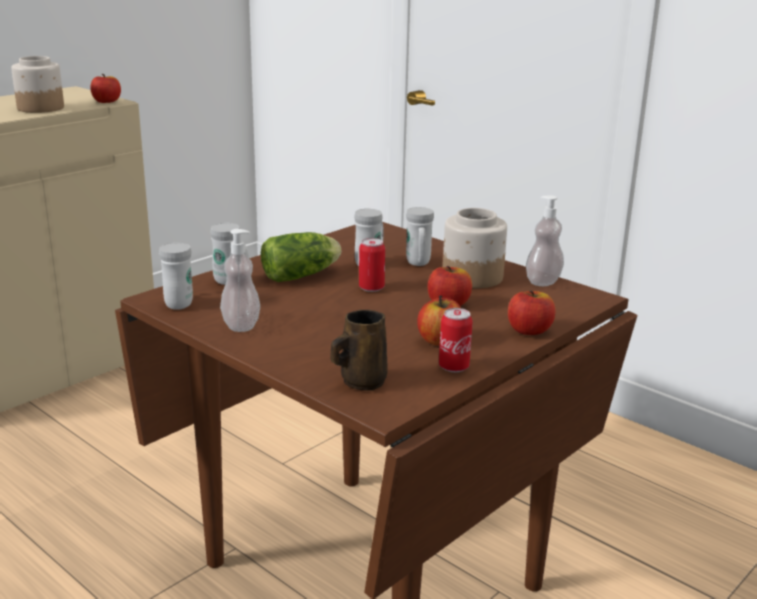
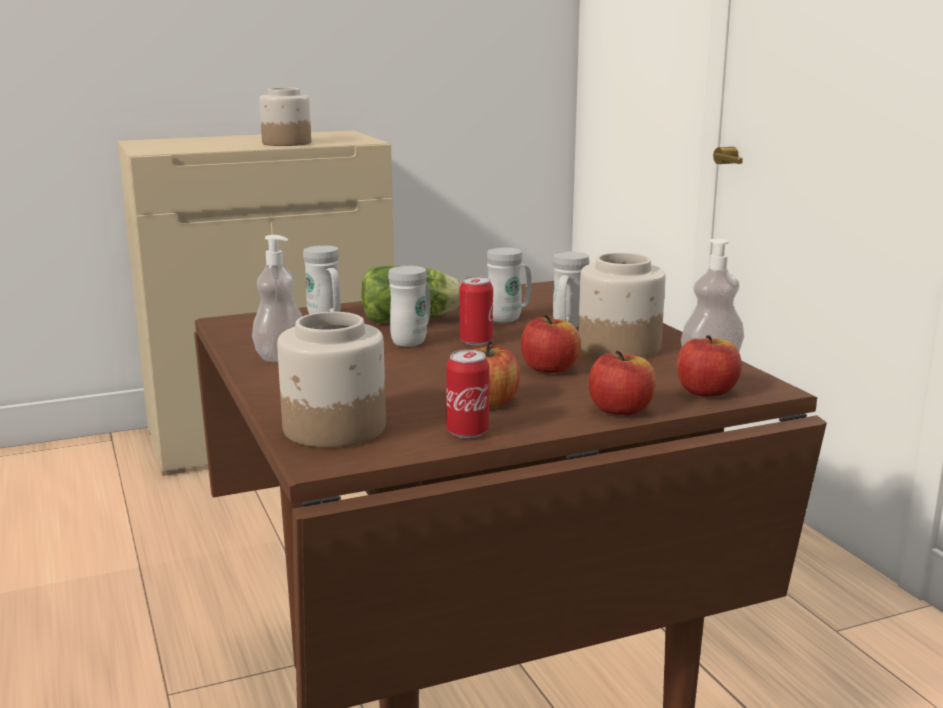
camera: 25 degrees right, 5 degrees down
(106, 101) = (359, 141): apple -> apple (706, 392)
(180, 302) = (248, 328): white mug -> white mug (413, 340)
(361, 382) = (334, 428): brown mug -> jar

